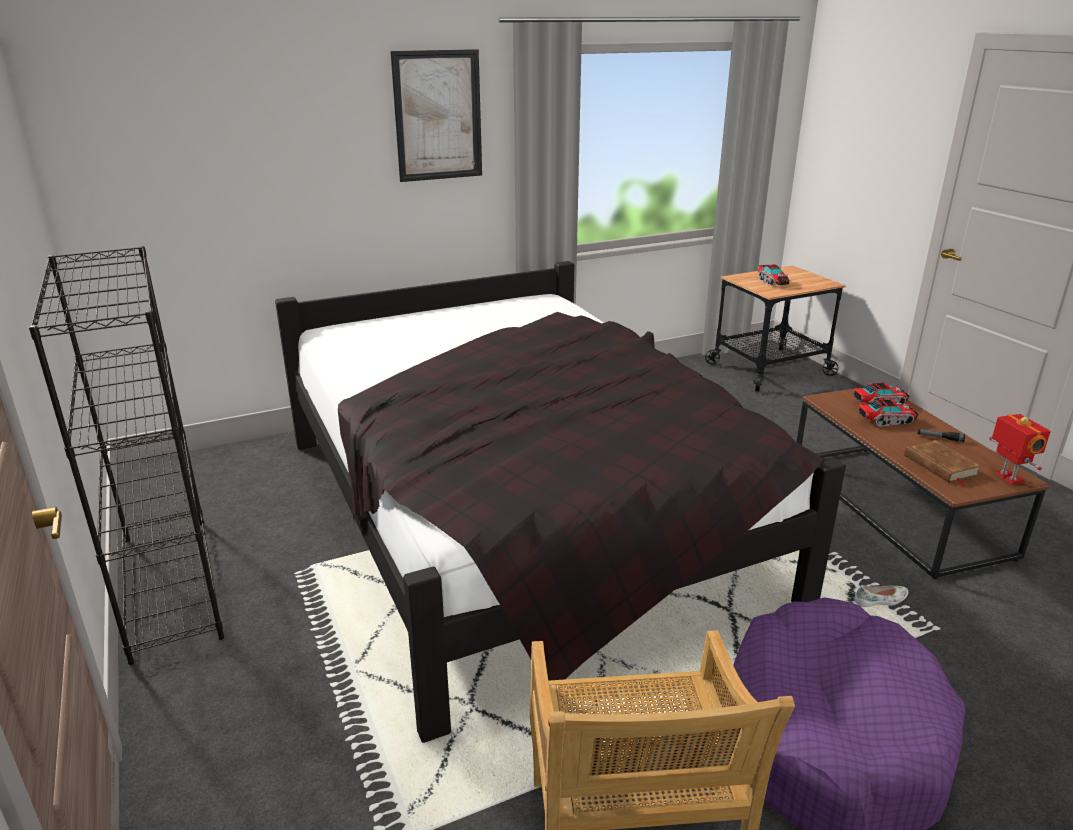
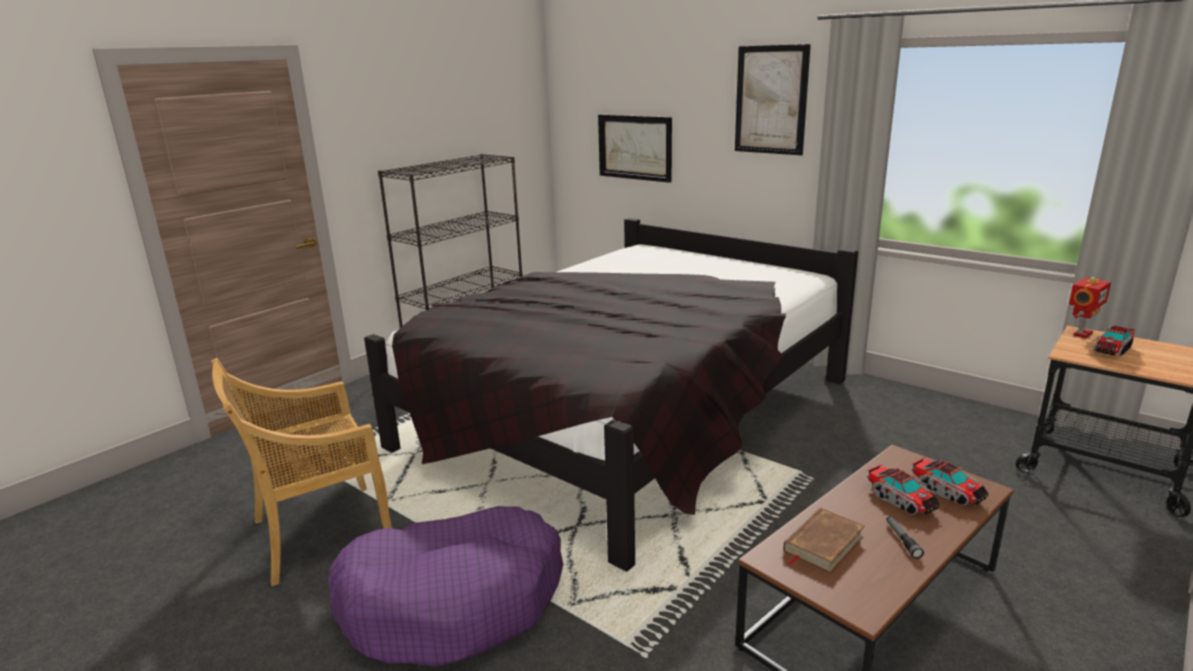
camera: 65 degrees right, 5 degrees down
(240, 199) = (635, 147): none -> picture
(881, 600) = (664, 612): white shoe -> none
(1007, 478) = (849, 597): toy robot -> toy robot (1081, 334)

